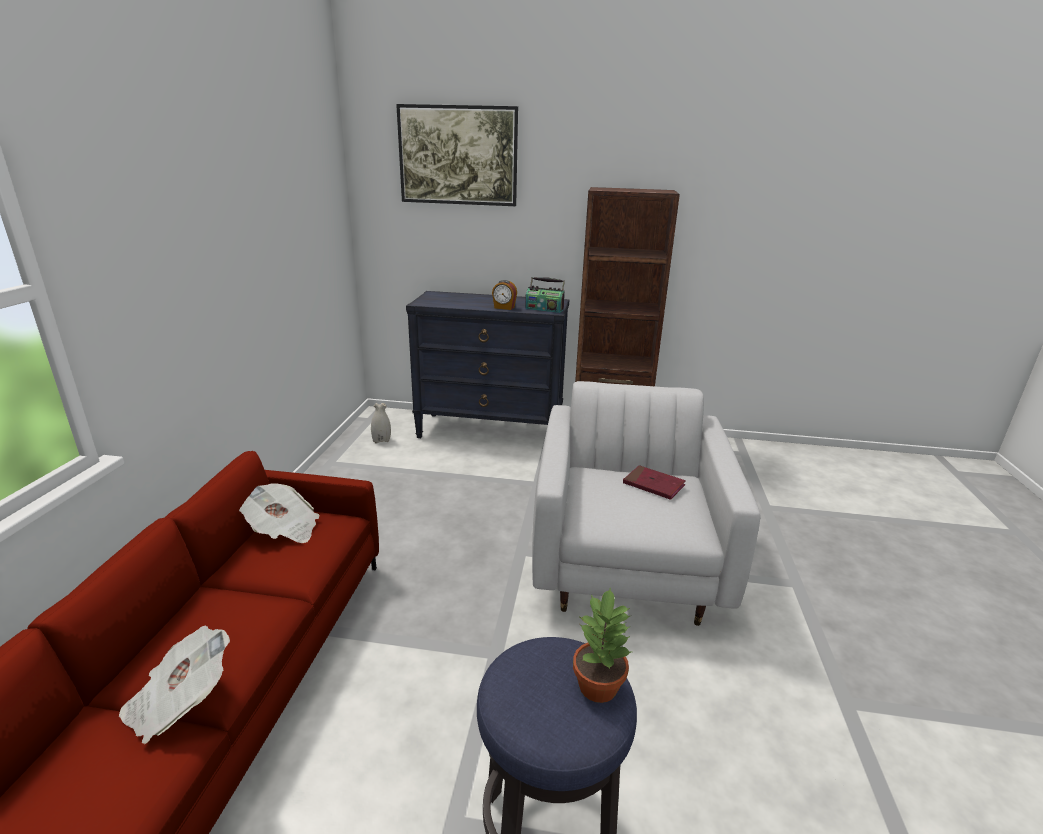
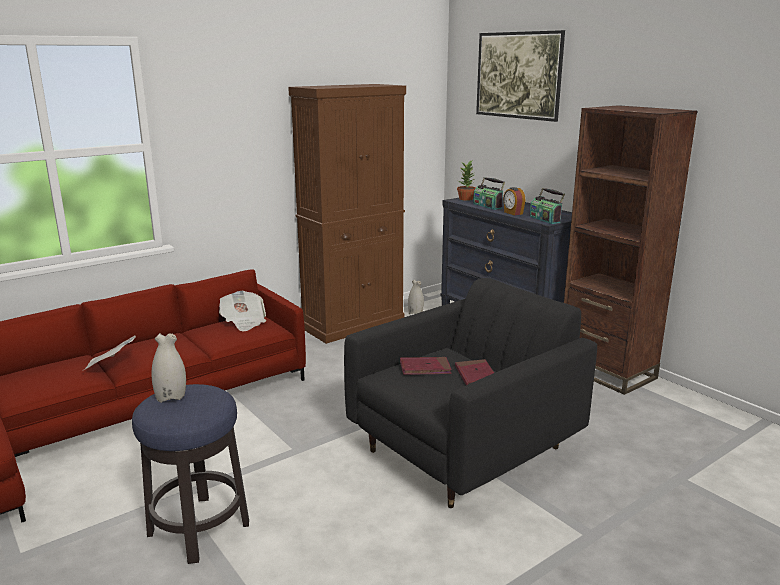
camera: 45 degrees right, 5 degrees down
(333, 476) = (353, 324): none -> brown cabinet
(465, 304) = (488, 206): none -> radio
(528, 692) = (171, 397): none -> white vase
(599, 686) = (199, 410): potted plant -> potted plant (466, 199)
(606, 497) = (425, 368): none -> red book
(626, 561) = (465, 450): white armchair -> black armchair

